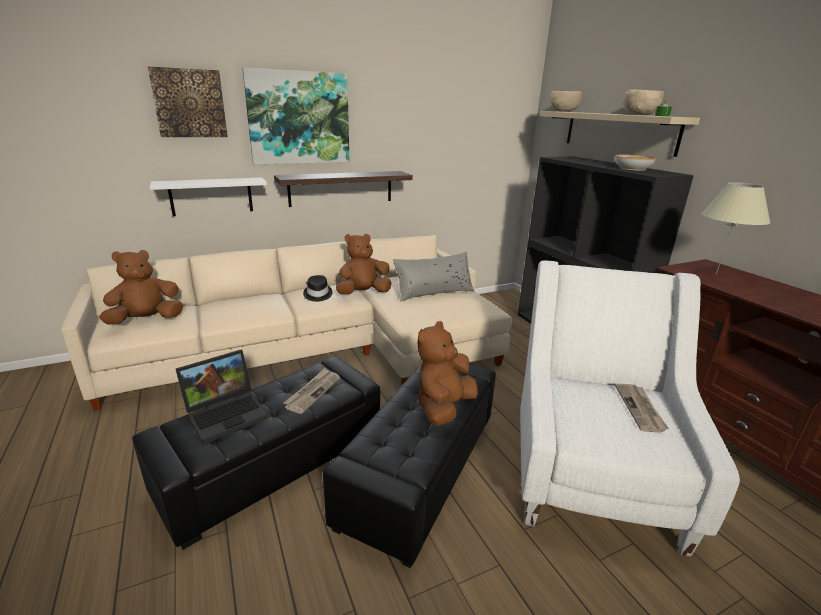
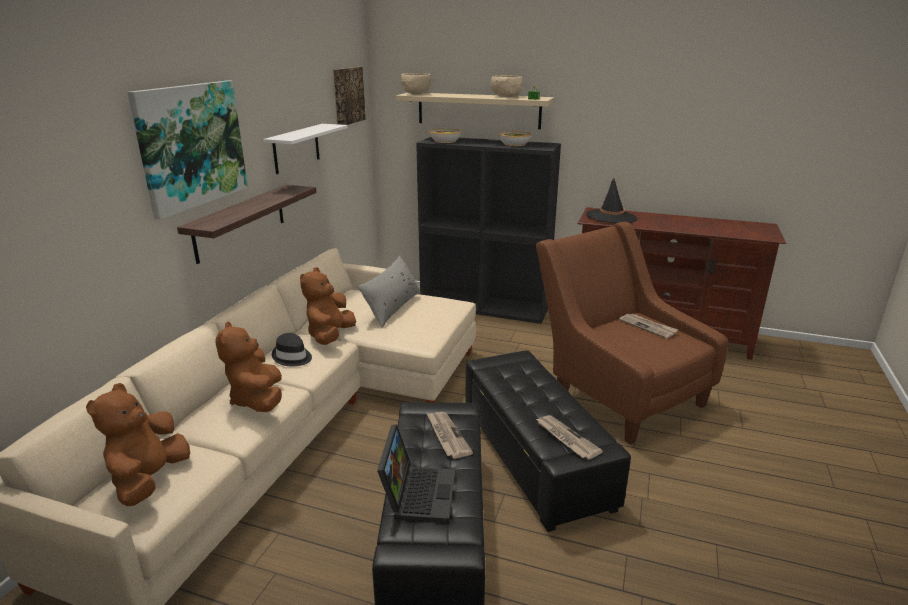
camera: 45 degrees left, 0 degrees up
(189, 103) = (73, 154): picture -> picture (348, 95)
(211, 196) = (114, 280): white shelf -> white shelf (296, 148)
(384, 452) = (566, 438): none -> newspaper
(443, 407) = (545, 390): brown plush toy -> brown plush toy (258, 400)
(569, 159) = (445, 141): none -> bowl
(591, 473) = (618, 393): white armchair -> brown armchair
(716, 274) = (611, 217): beige table lamp -> black hat

